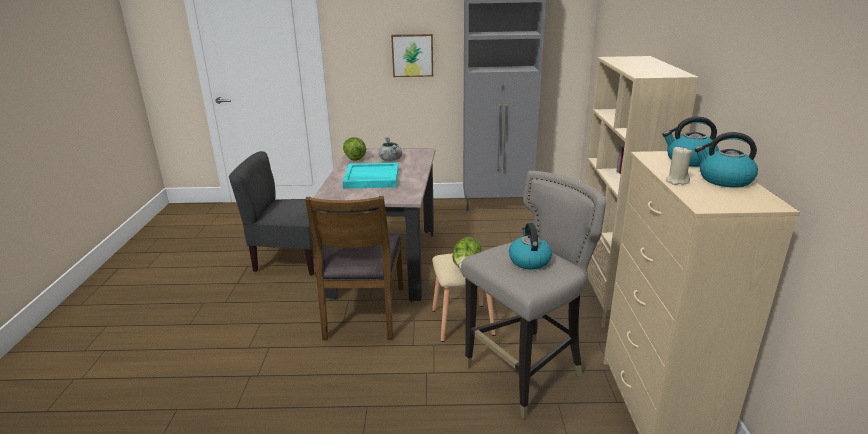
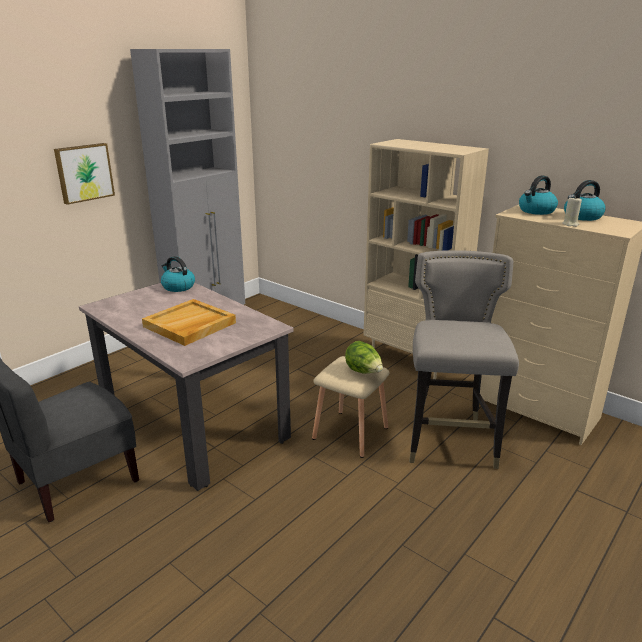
camera: 50 degrees left, 0 degrees up
(354, 158) = (117, 313): lettuce -> none
(363, 312) = (258, 479): brown chair -> none
(371, 178) = (189, 325): turquoise tray -> beige tray
(390, 159) = (163, 301): grey cooking pot -> none
(529, 260) = (464, 331): kettle -> kettle (178, 287)

